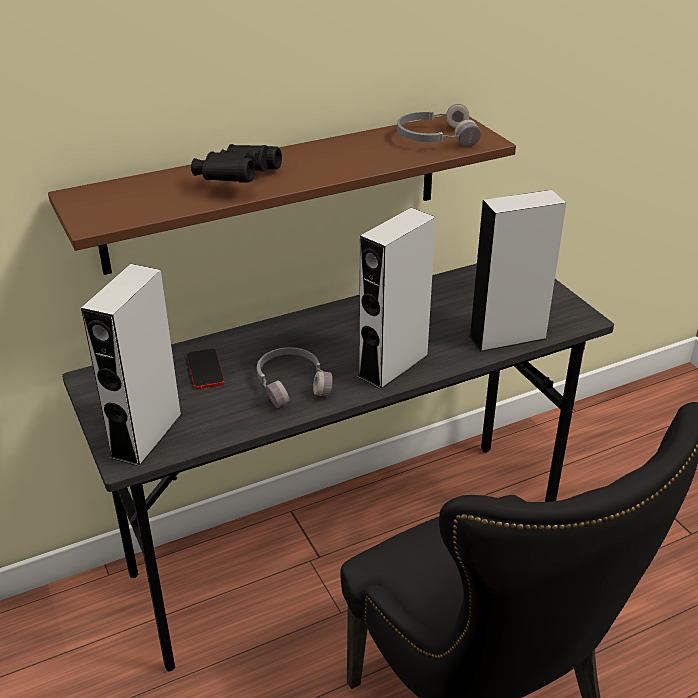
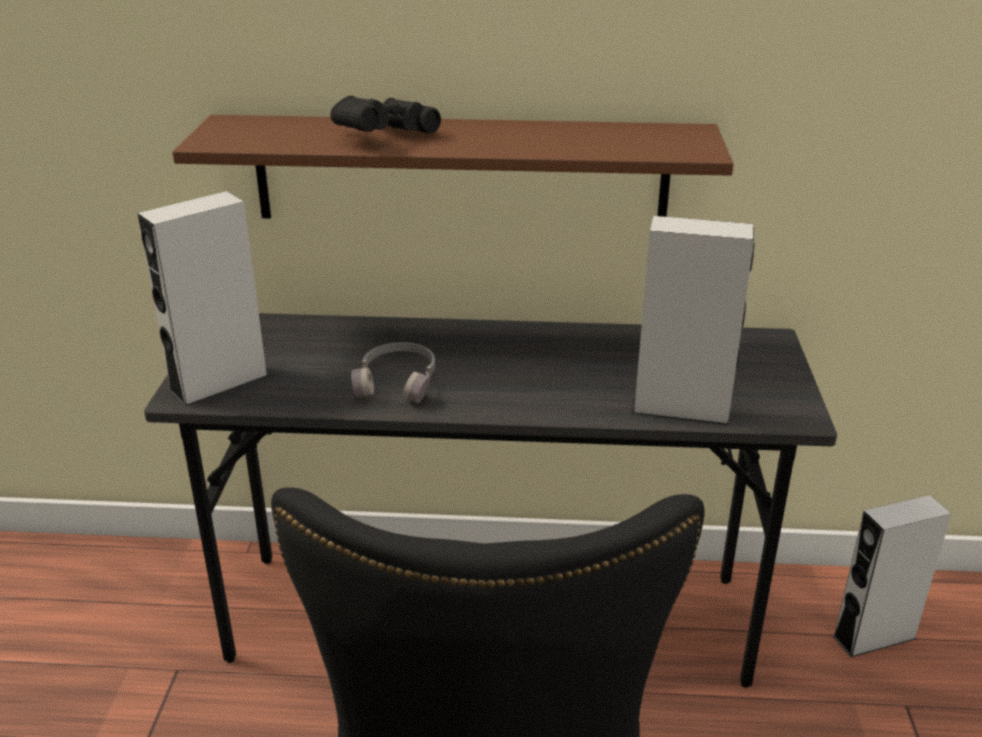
camera: 30 degrees right, 5 degrees down
(205, 370) = (331, 345): phone -> none
(393, 365) = (518, 397): grey speaker -> grey speaker (874, 637)
(435, 137) = (645, 140): grey headphones -> none

